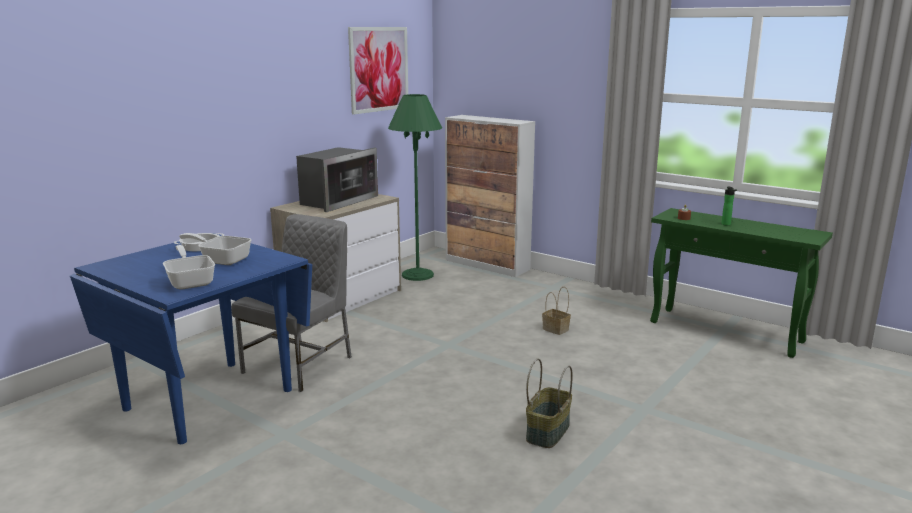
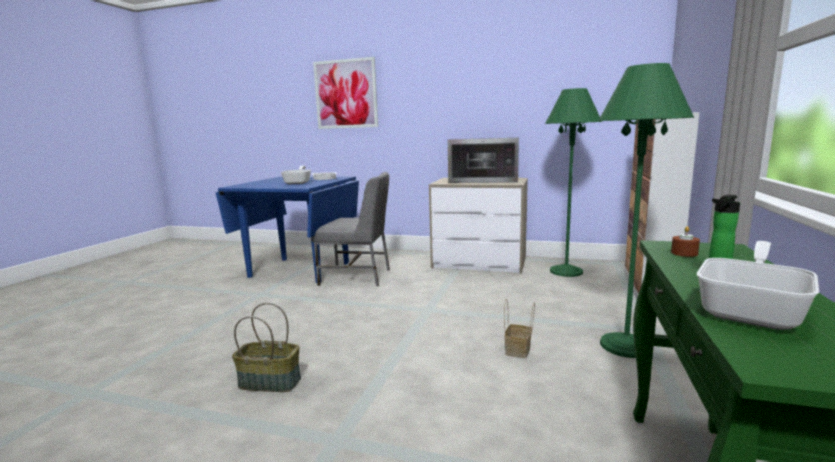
camera: 70 degrees right, 5 degrees down
(190, 281) = (256, 185): frying pan -> frying pan (753, 310)
(379, 69) = (579, 70): picture -> picture (346, 94)
(571, 299) = (626, 346): none -> green floor lamp

